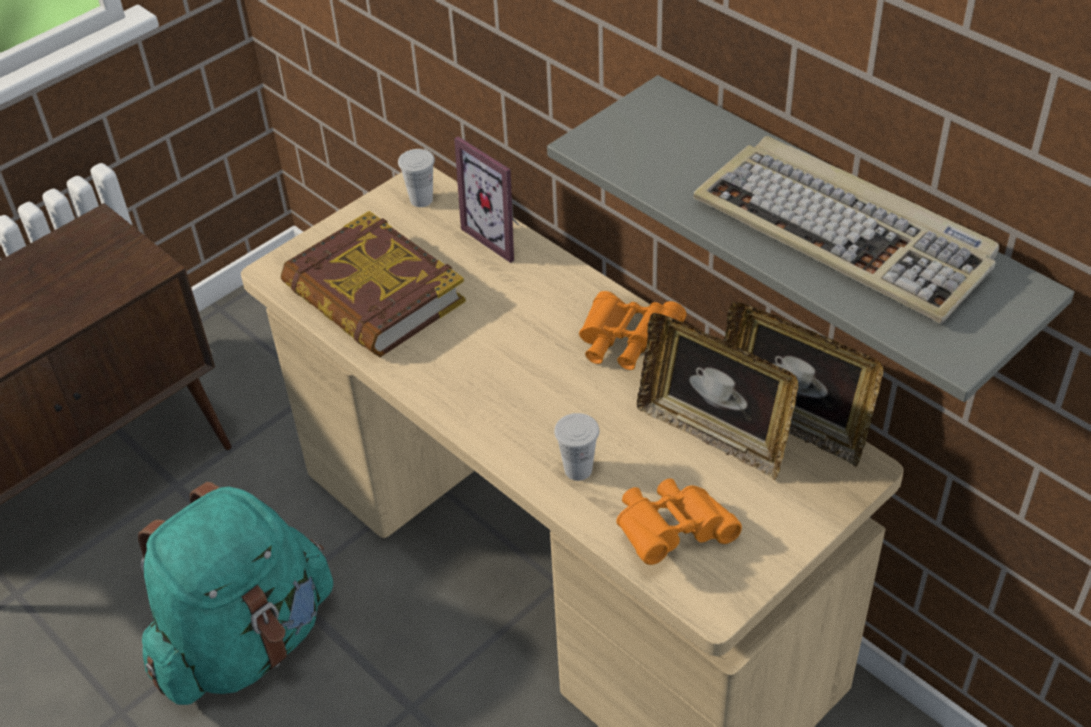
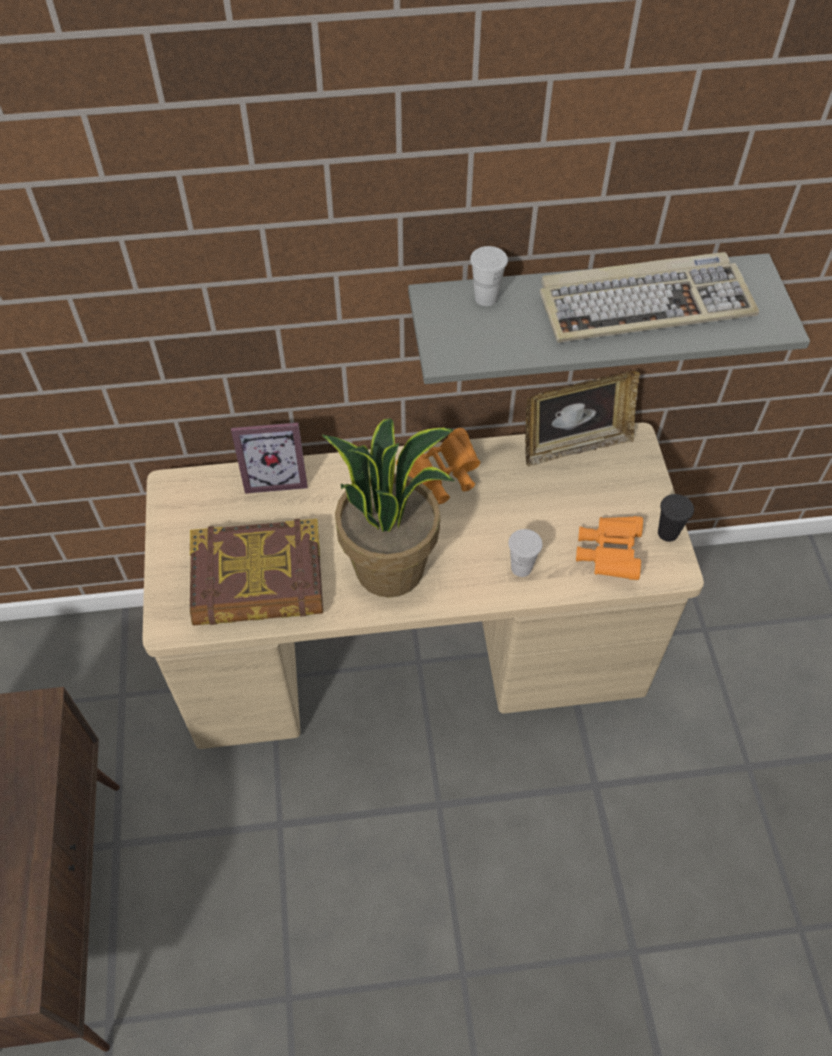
camera: 55 degrees left, 10 degrees up
(247, 642) = (302, 876): turquoise backpack -> none
(421, 200) = (190, 496): white cup -> white cup (486, 298)
(478, 372) = (390, 567): none -> potted plant
(714, 434) = (551, 485): picture frame -> none
(760, 570) = (667, 533): none -> black cup

